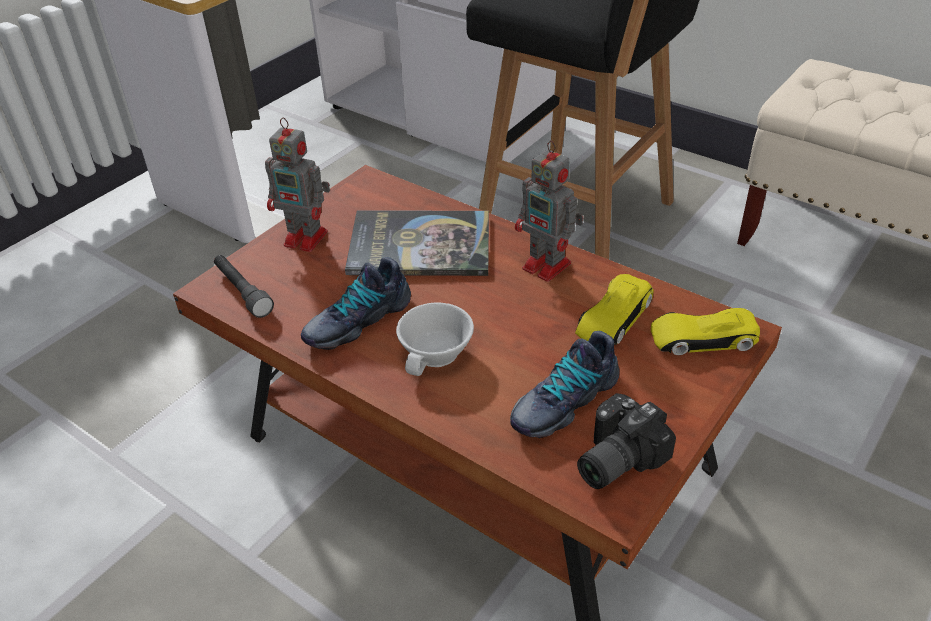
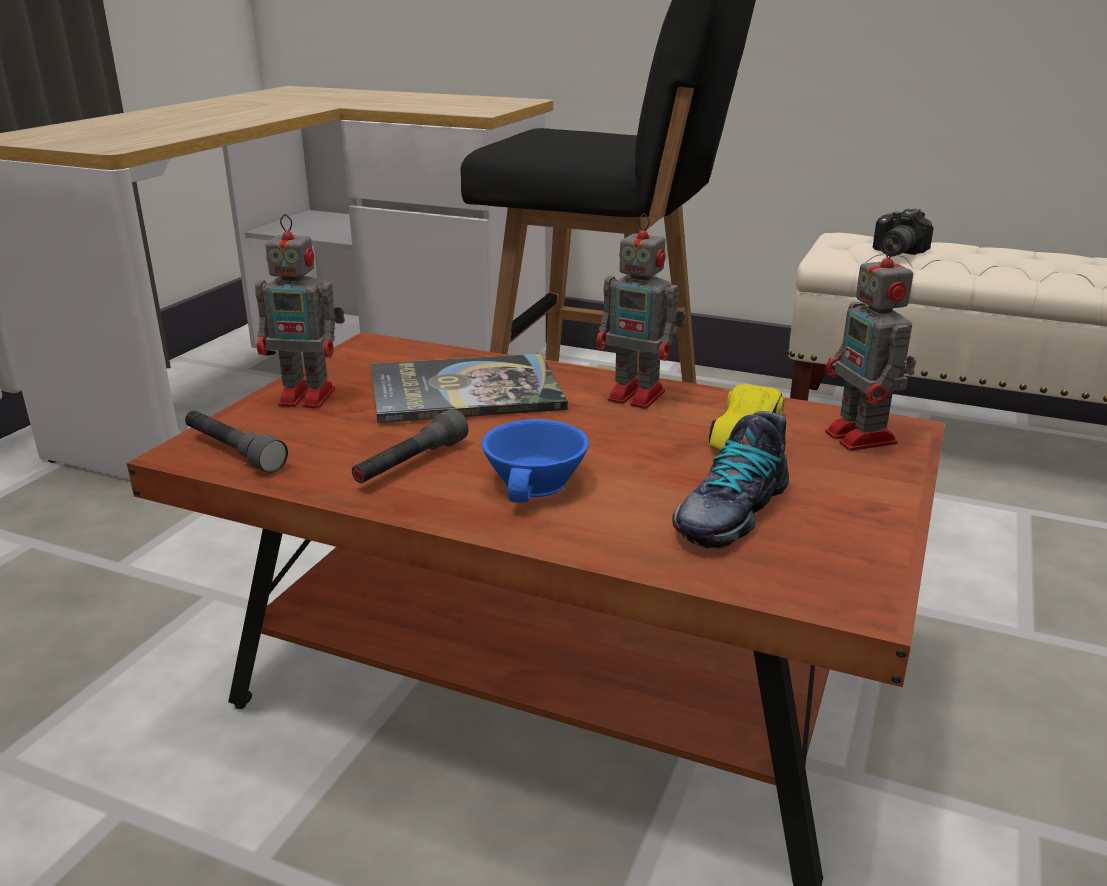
camera: 15 degrees left, 15 degrees down
(357, 320) = (410, 464): shoe -> grey flashlight
(438, 354) = (538, 484): white cup -> blue cup
(613, 458) = (828, 557): camera -> camera (893, 252)
(702, 338) = (862, 439): yellow toy car -> toy robot

